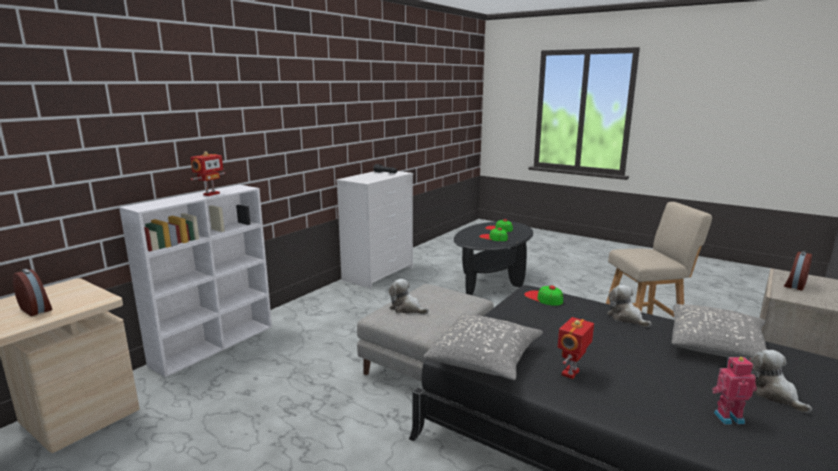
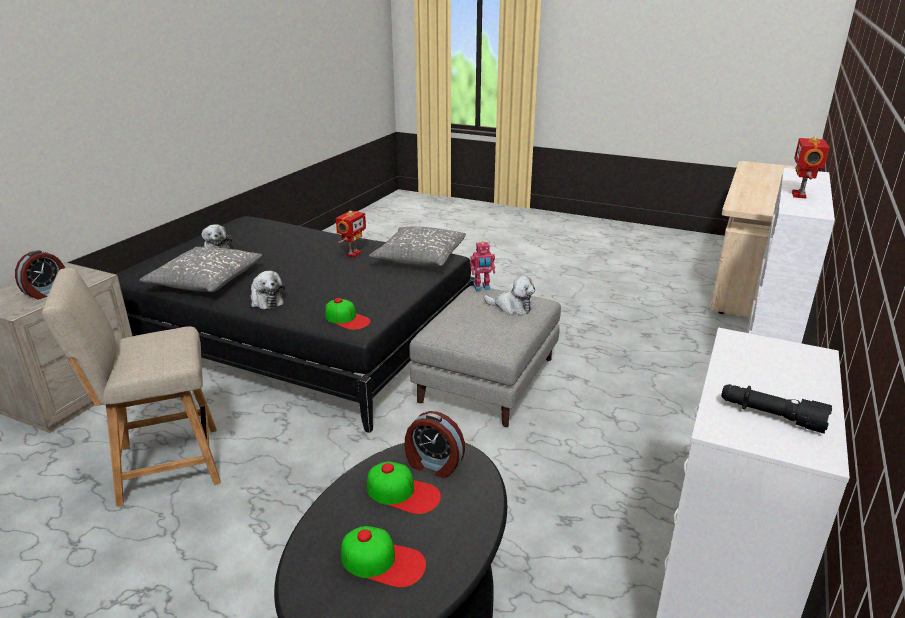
camera: 170 degrees right, 10 degrees up
(36, 309) = (761, 199): alarm clock -> alarm clock (433, 465)
(727, 417) = (268, 236): toy robot -> toy robot (482, 288)

